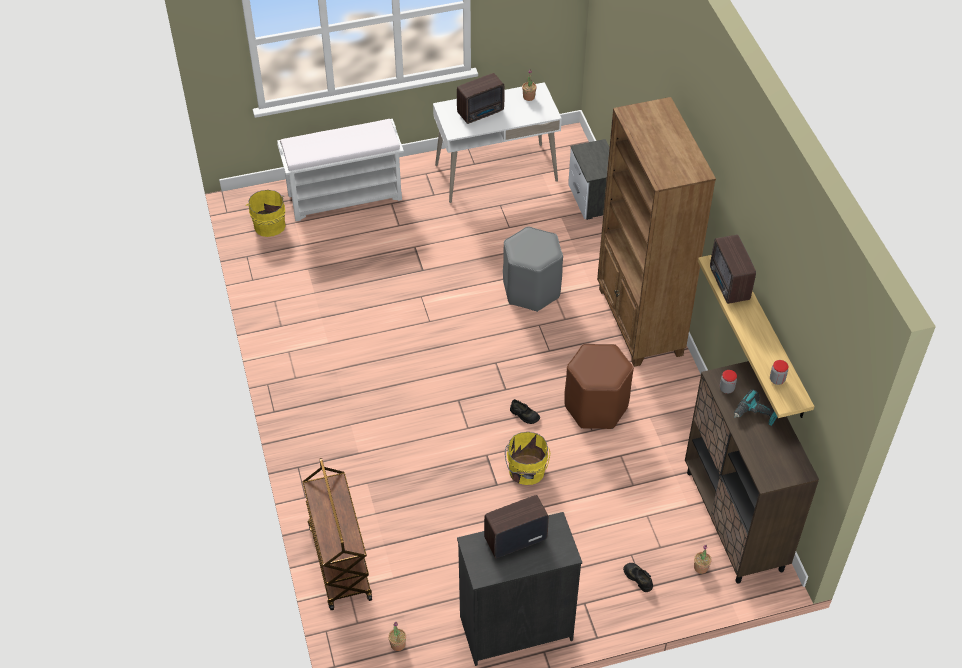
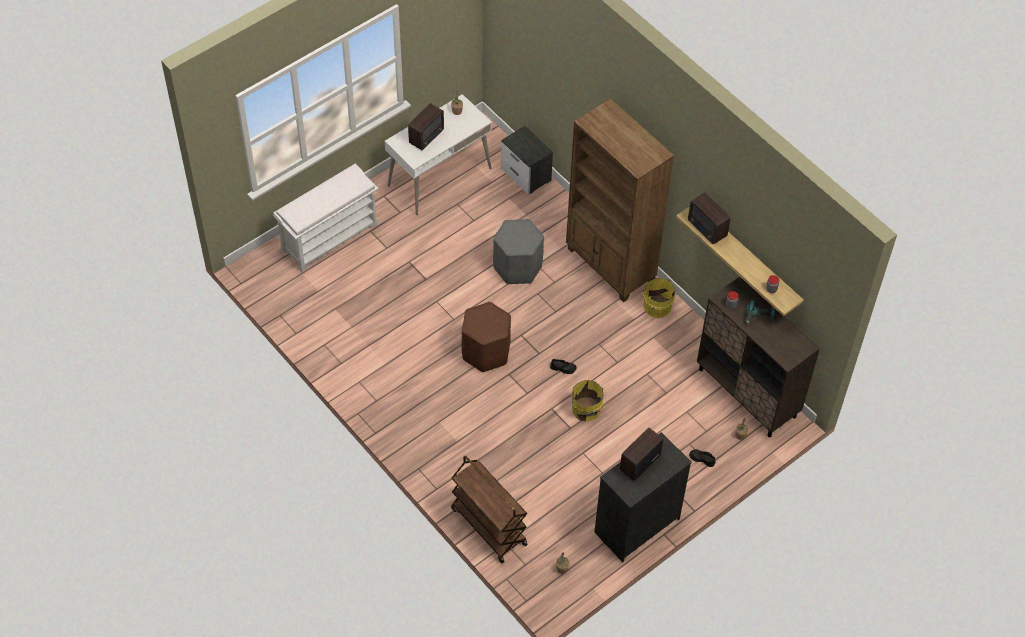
camera: 25 degrees left, 5 degrees up
(269, 224) = (282, 281): yellow bucket -> yellow bucket (656, 305)
(595, 406) = (611, 343): brown stool -> brown stool (485, 352)

